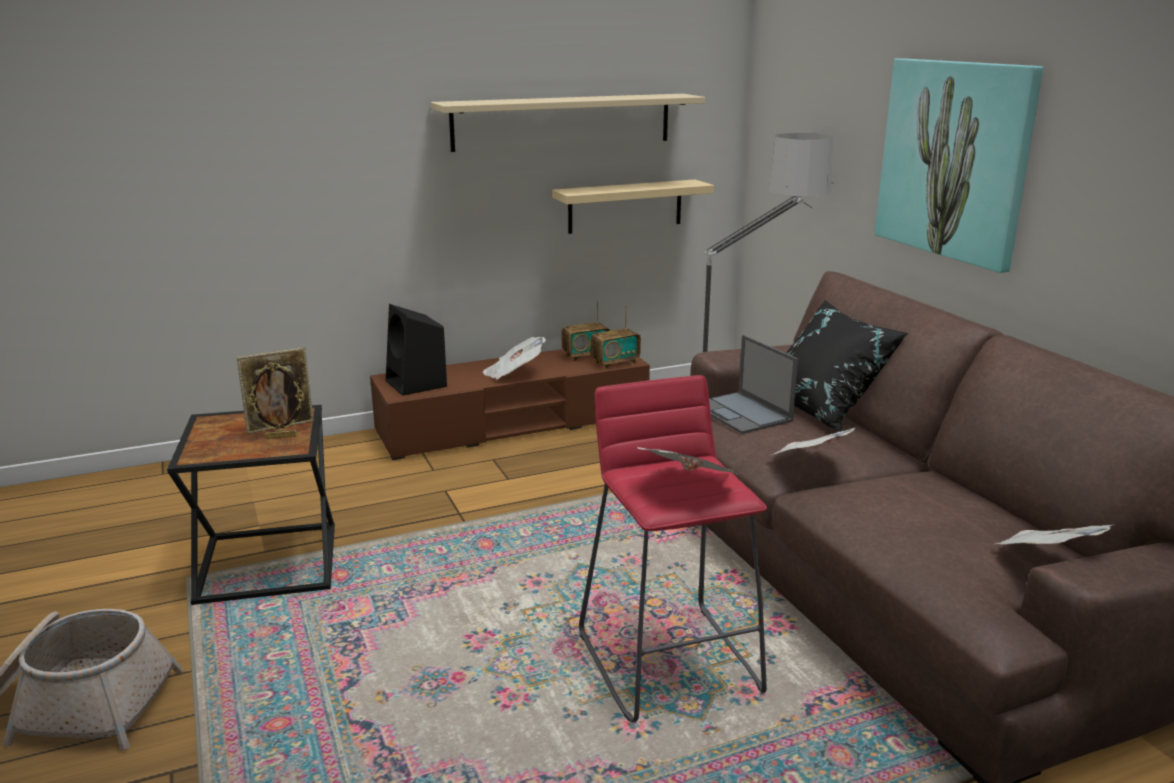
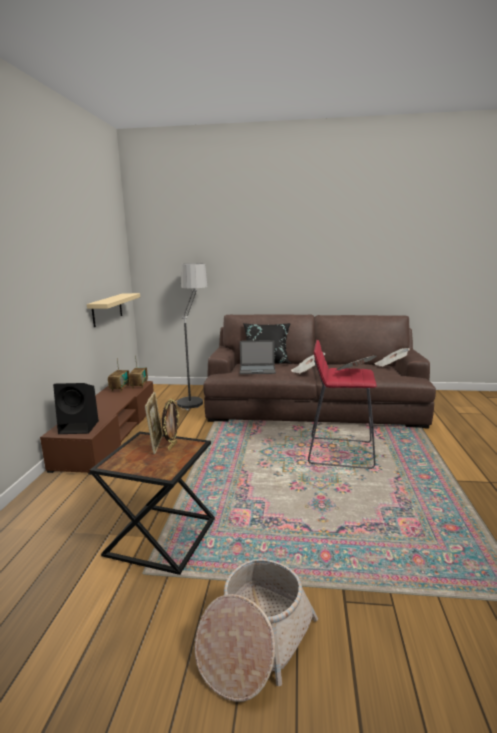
camera: 60 degrees left, 5 degrees down
(514, 373) = (111, 404): newspaper -> none
(563, 121) = (85, 266): beige shelf -> none
(954, 160) = (265, 263): picture -> none

